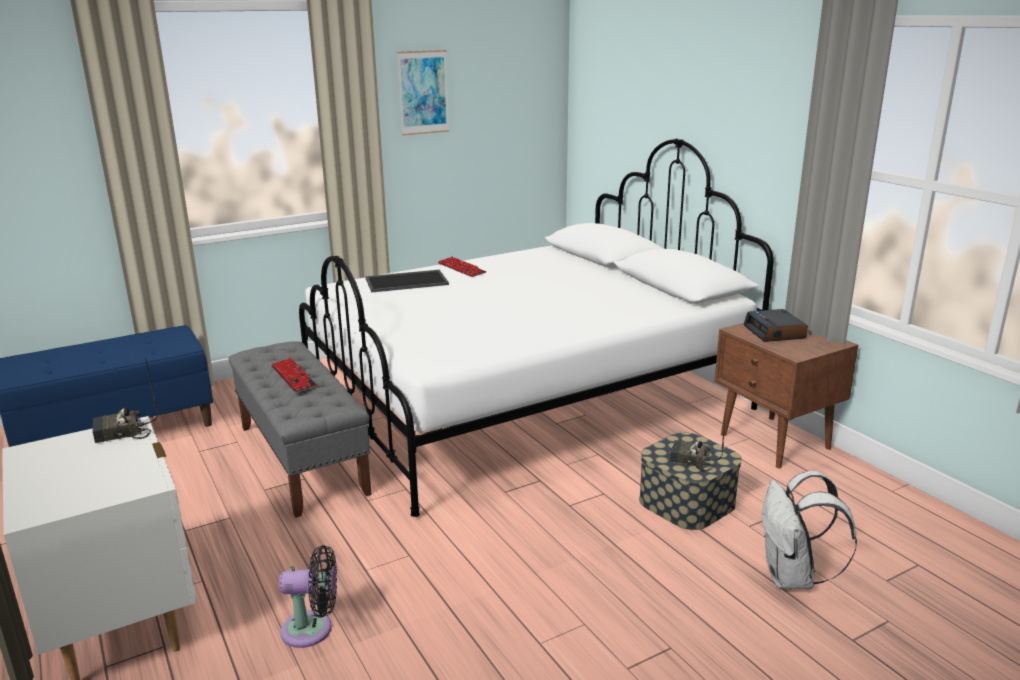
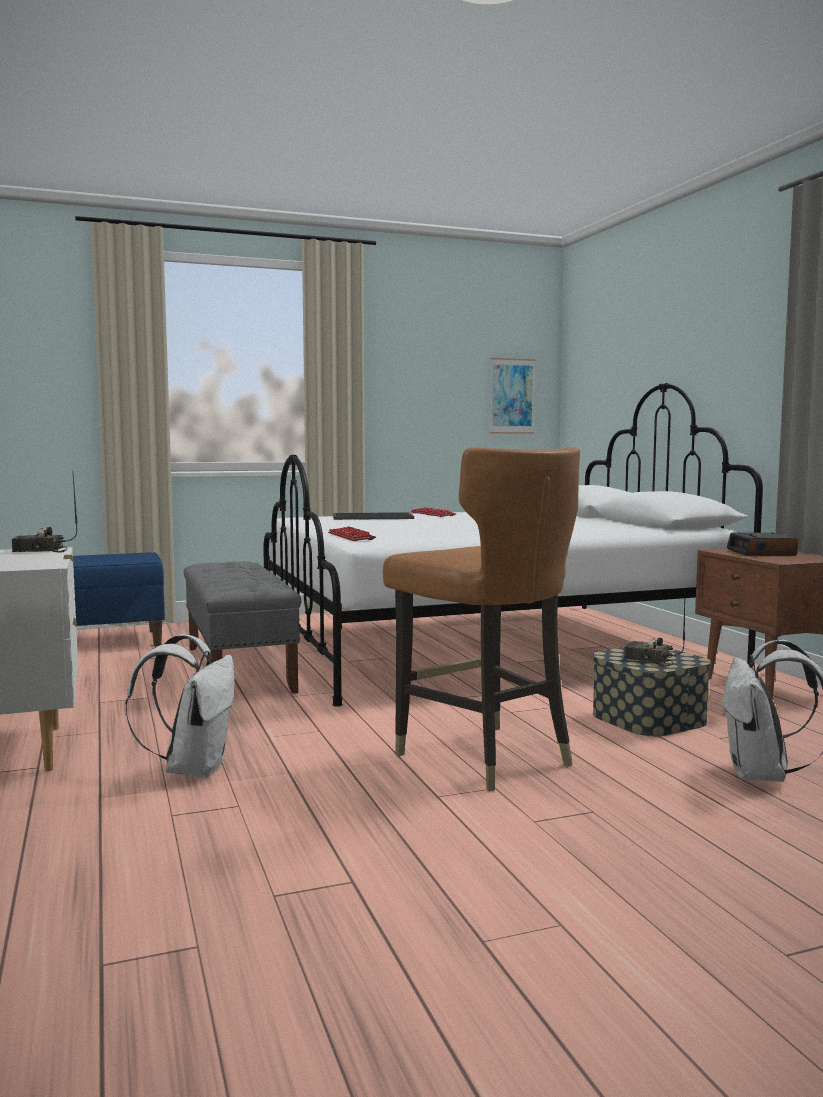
camera: 10 degrees right, 15 degrees down
(293, 376) = (237, 574): keyboard -> keyboard (351, 536)
(312, 629) = (193, 768): black fan -> white backpack
(423, 92) = (410, 356): picture -> picture (512, 396)
(563, 579) = (483, 757): none -> brown chair

